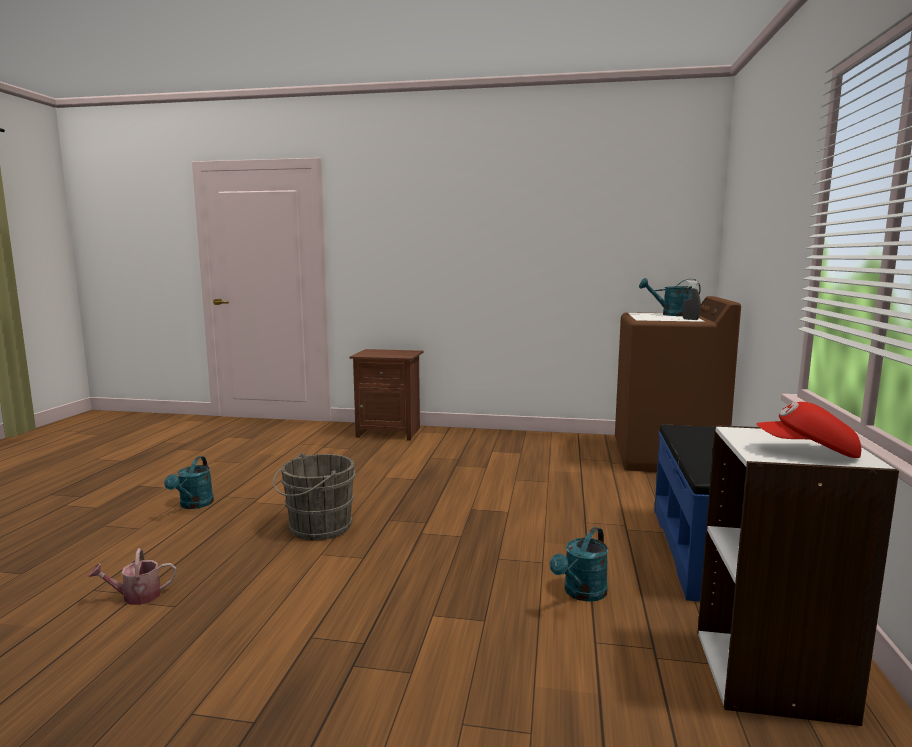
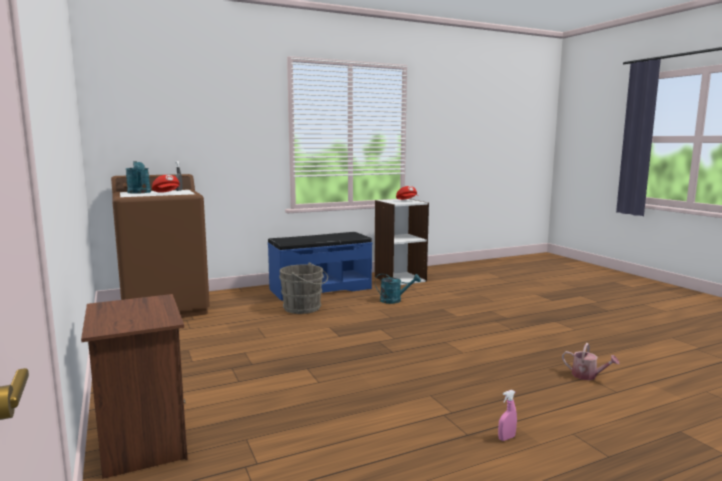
camera: 125 degrees left, 0 degrees up
(194, 505) = (506, 438): turquoise watering can -> pink spray bottle
(316, 528) = (441, 367): grey bucket -> grey bucket (304, 308)
(652, 317) = (167, 193): none -> red cap

